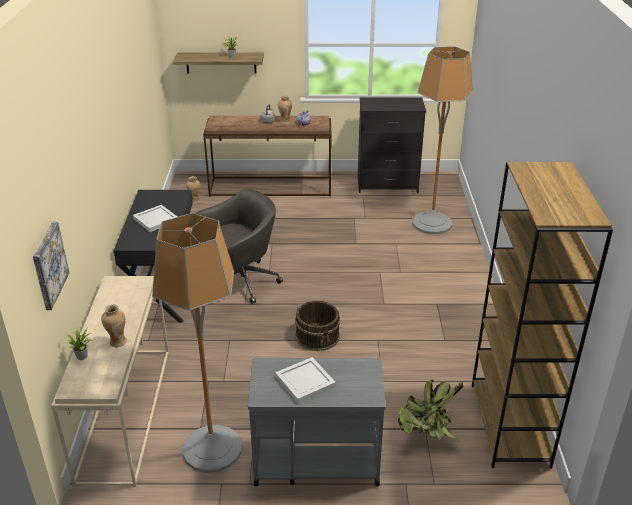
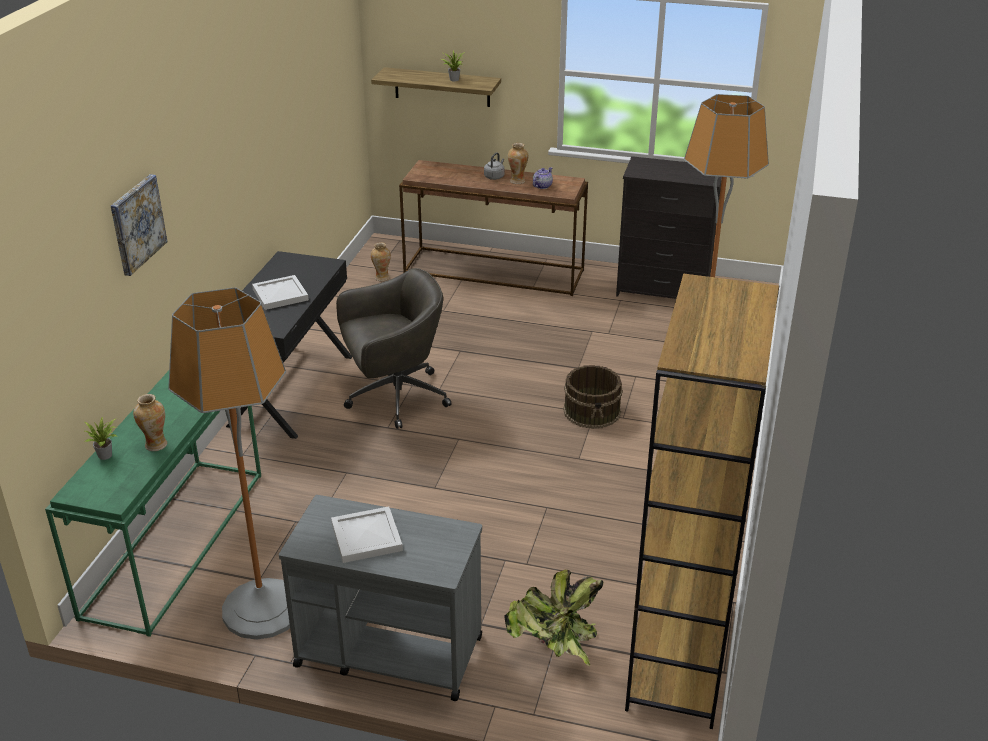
camera: 15 degrees right, 0 degrees up
(49, 265) = (69, 331): picture -> picture (137, 224)
(124, 412) = (175, 541): beige console table -> green console table
(318, 336) = (466, 487): brown bucket -> brown bucket (592, 411)

